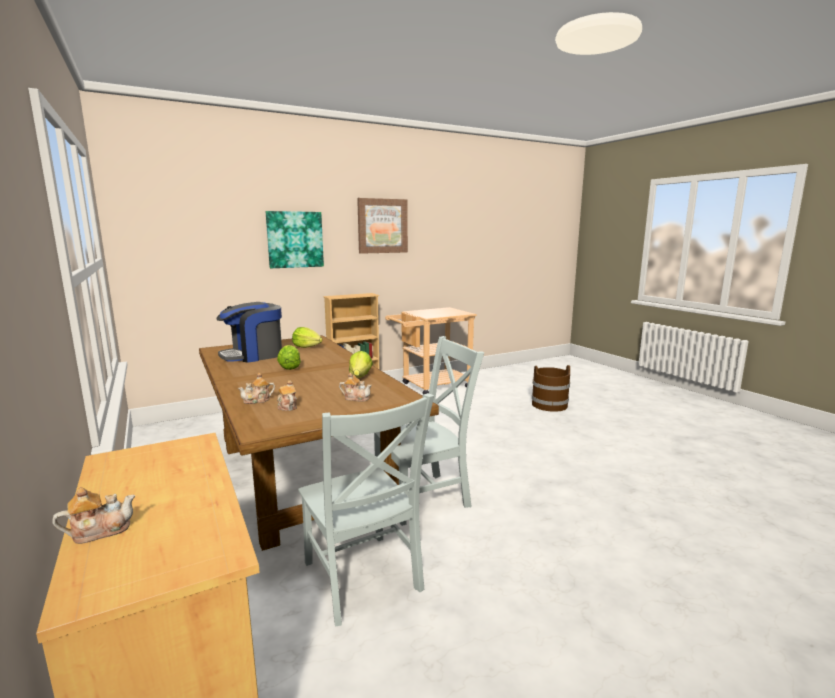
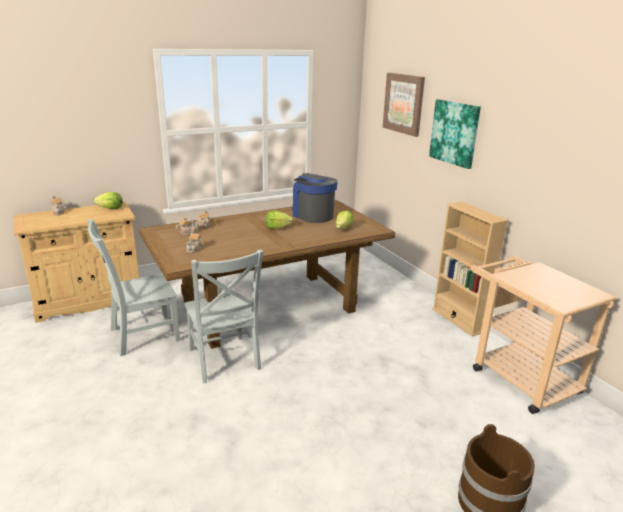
camera: 90 degrees right, 10 degrees up
(360, 377) = (244, 249): lettuce -> lettuce (110, 208)
(382, 226) = (545, 137): picture -> picture (404, 103)

